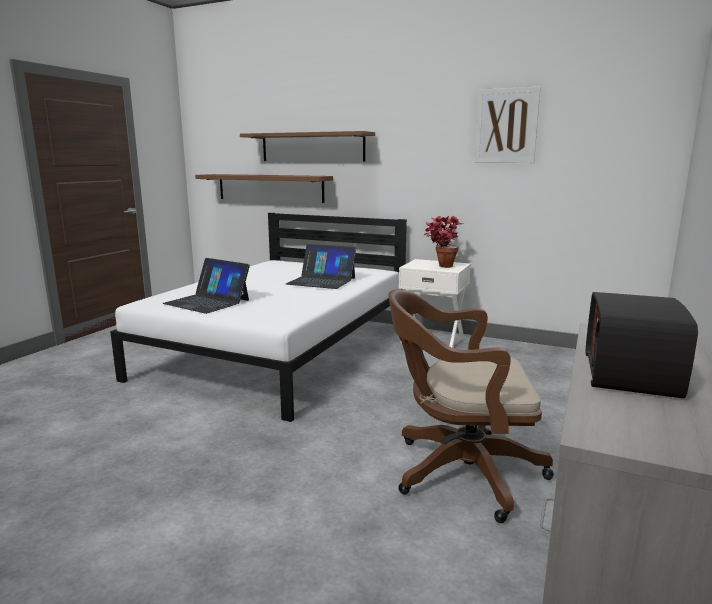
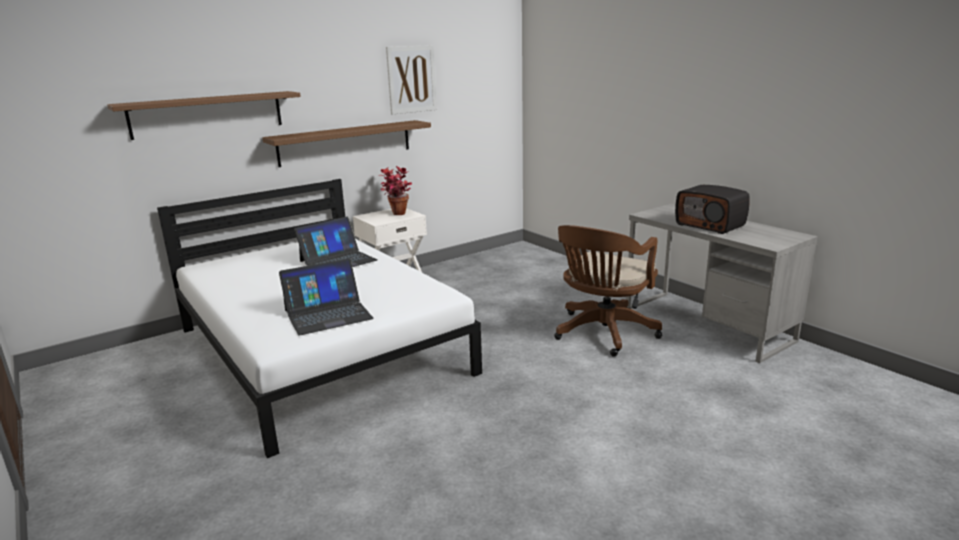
camera: 60 degrees left, 5 degrees up
(270, 188) = (146, 174): brown shelf -> brown shelf (345, 143)

